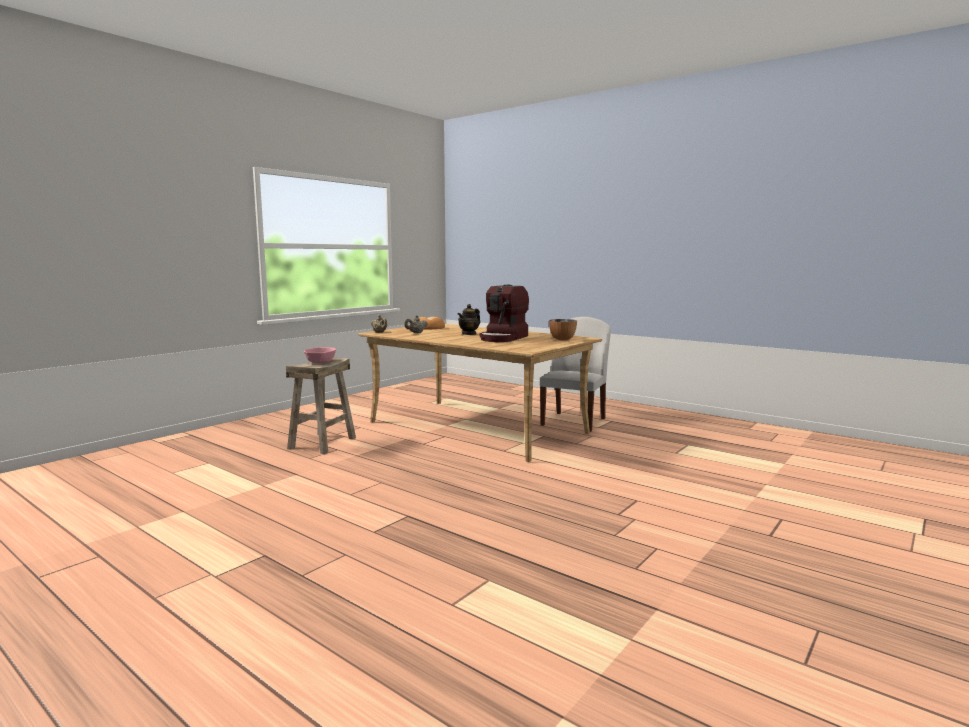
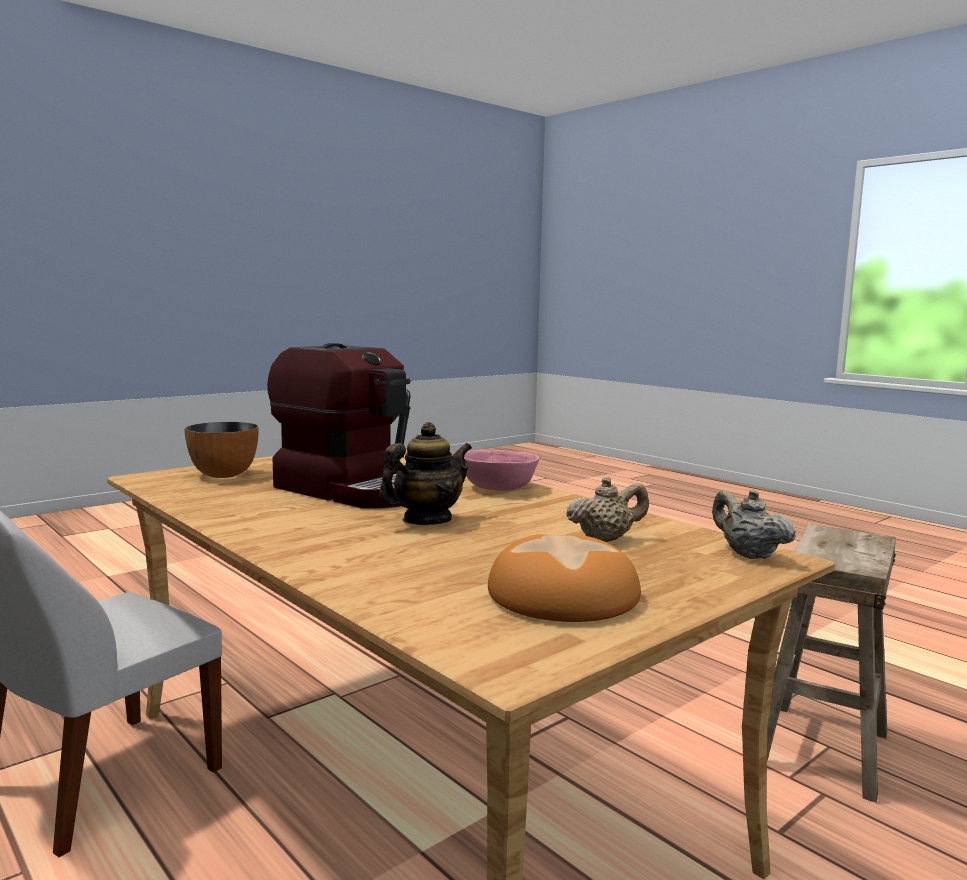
camera: 170 degrees left, 0 degrees up
(320, 362) = (843, 554): pink bowl -> pink bowl (498, 487)
(504, 338) = (354, 490): coffee machine -> coffee machine turned 90 degrees clockwise

